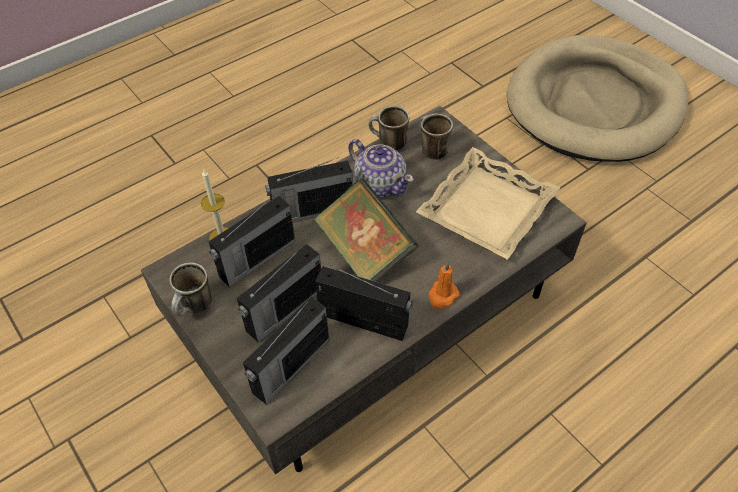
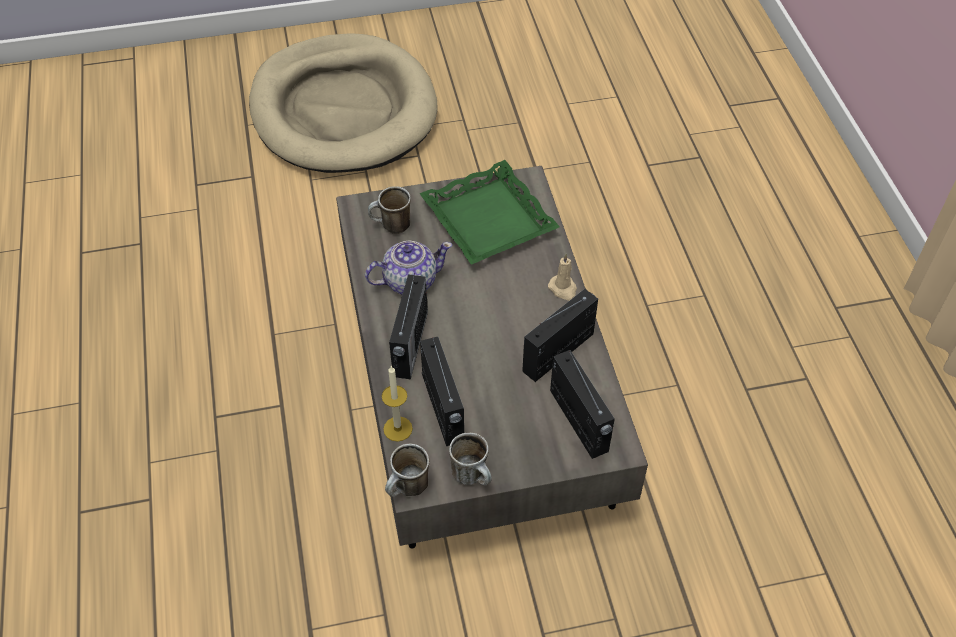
camera: 65 degrees left, 0 degrees up
(283, 310) = (516, 407): radio -> none
(365, 251) = (484, 322): book -> none
(388, 144) = (361, 255): mug -> mug (408, 489)
(442, 296) = (563, 289): orange candle -> beige candle
(487, 210) = (489, 219): beige tray -> green tray

